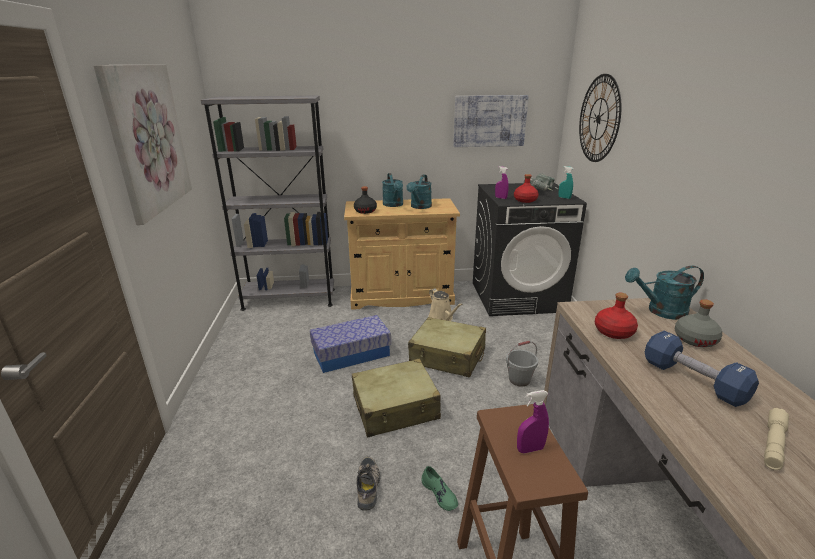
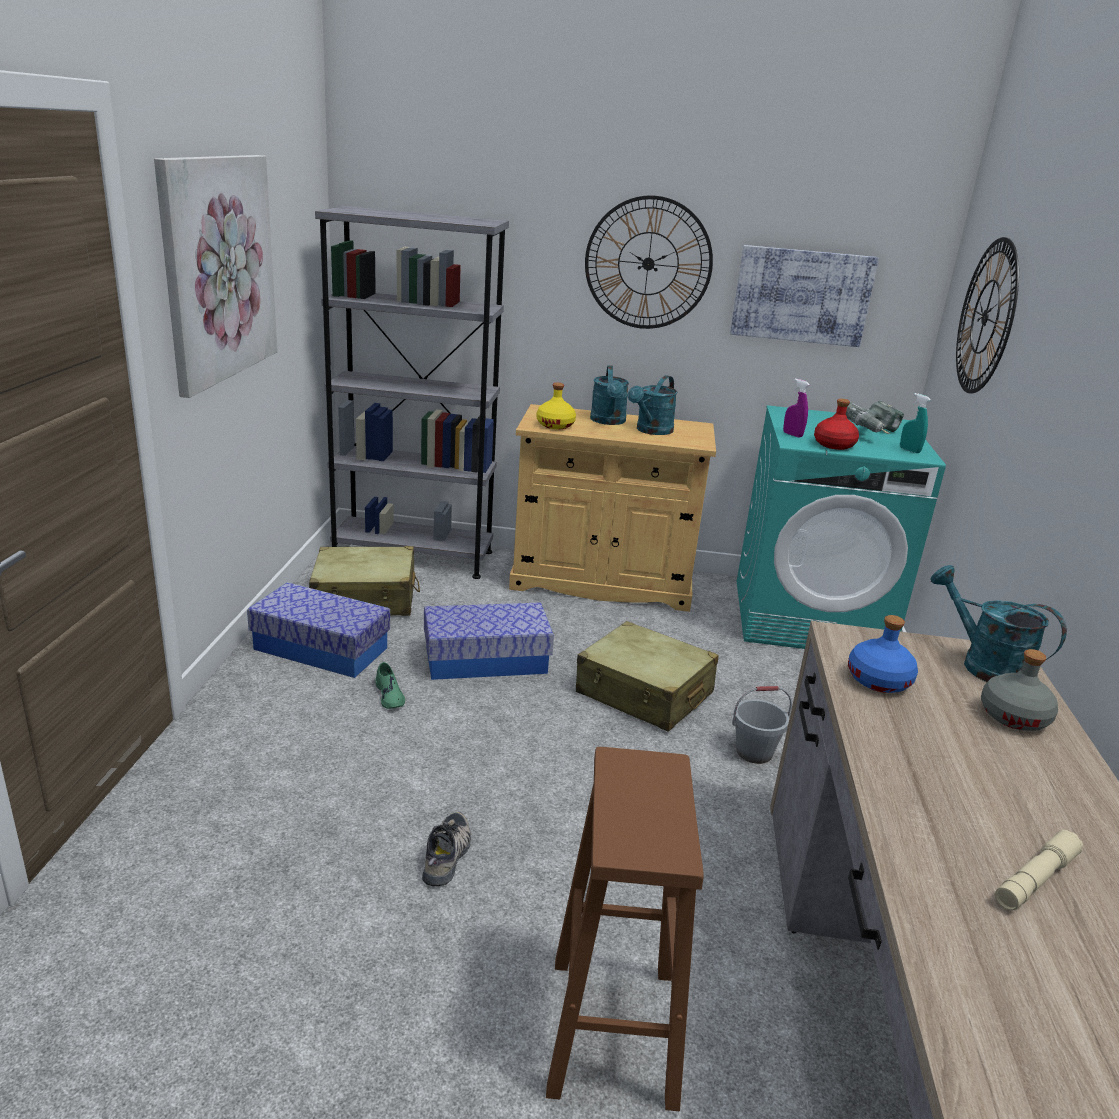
camera: 10 degrees right, 0 degrees up
(249, 366) = (320, 649): none -> storage box
(365, 211) = (555, 425): black bottle -> yellow bottle
(395, 408) = (529, 754): beige suitcase -> beige suitcase (365, 598)
(403, 112) = (648, 263): none -> wall clock
(439, 493) = (553, 889): green shoe -> green shoe (389, 695)
(442, 318) = (658, 631): beige watering can -> none
(518, 296) = (810, 618): black washing machine -> turquoise washing machine
(530, 449) = (648, 809): purple spray bottle -> none
(614, 332) = (879, 680): red bottle -> blue bottle
(660, 311) = (983, 665): turquoise watering can -> turquoise watering can turned 45 degrees clockwise
(693, 380) = (965, 772): blue dumbbell -> none

